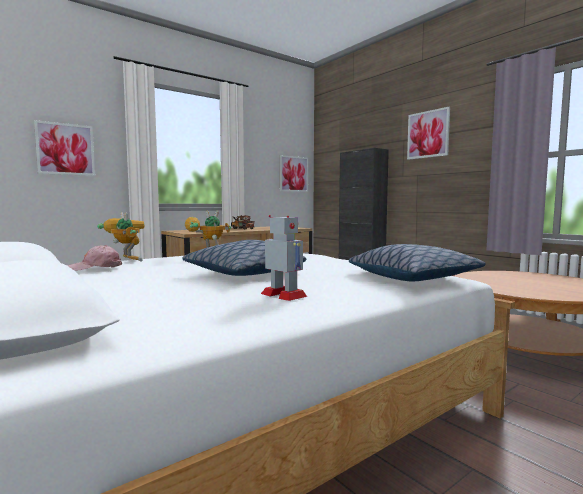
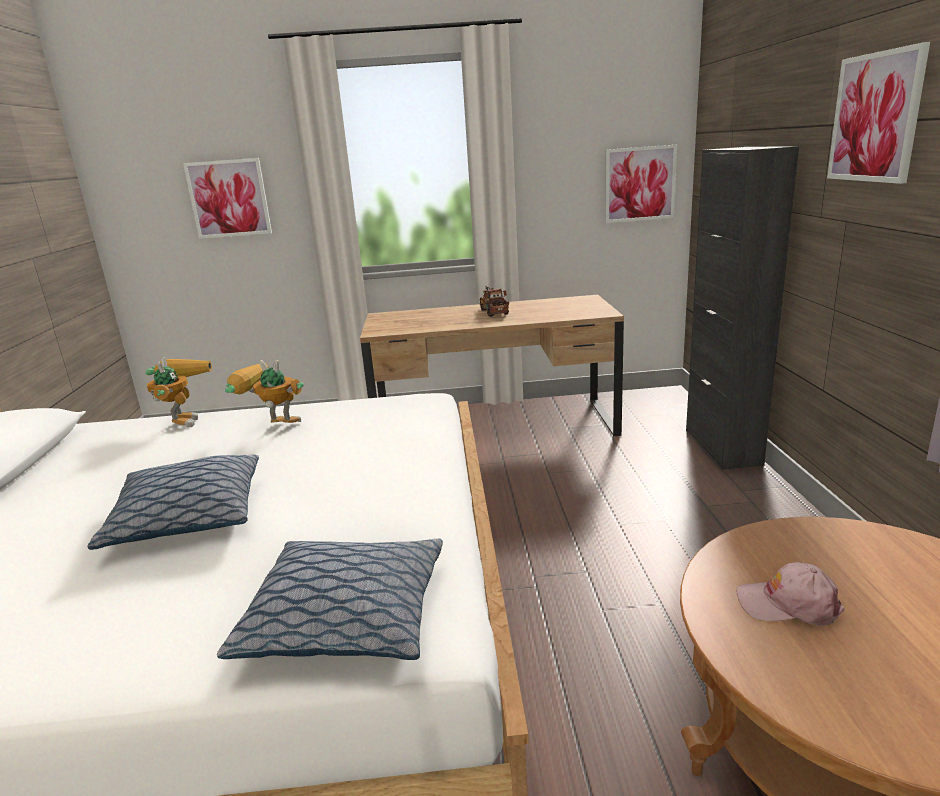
camera: 35 degrees right, 15 degrees up
(96, 267) = (110, 444): pink cap -> pink cap (788, 604)
(284, 295) = (80, 621): toy robot -> none

